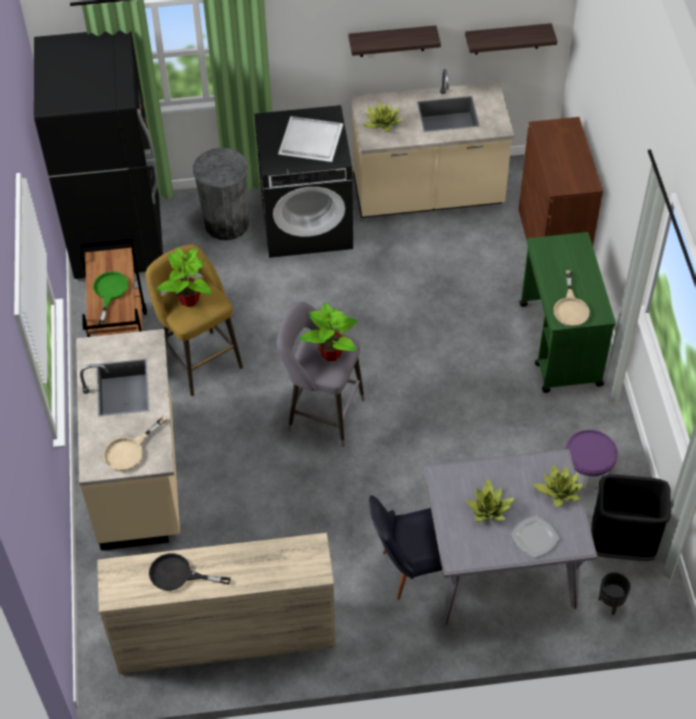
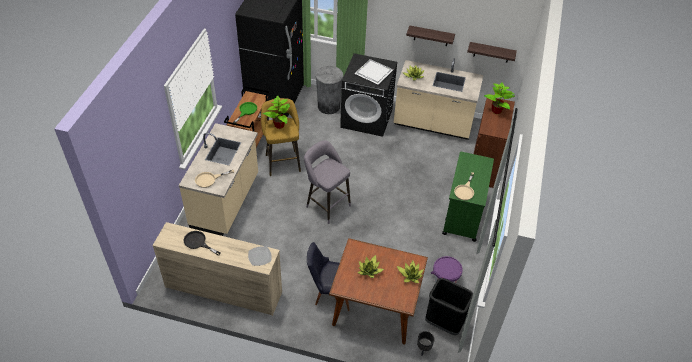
camera: 20 degrees right, 5 degrees down
(332, 353) = (333, 171): potted plant -> potted plant (497, 111)
(499, 567) = (375, 309): grey dining table -> brown dining table
(534, 538) = (385, 293): plate -> plate (259, 257)

